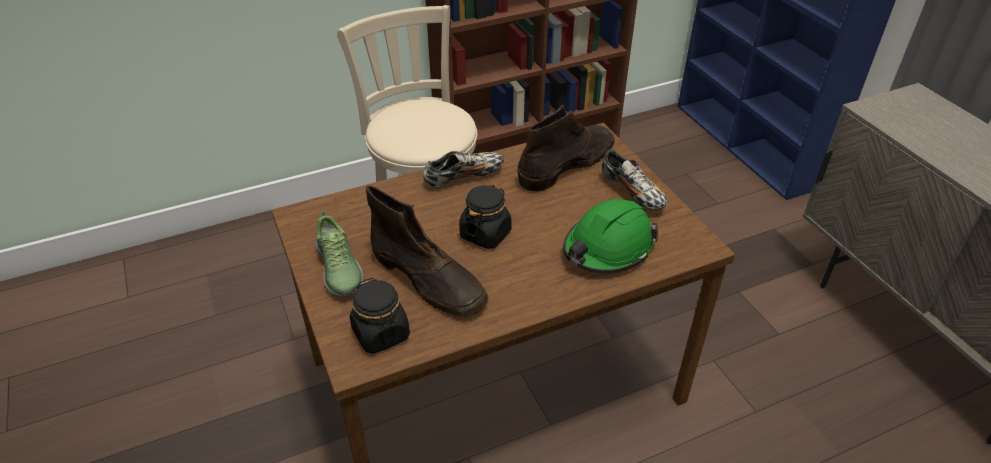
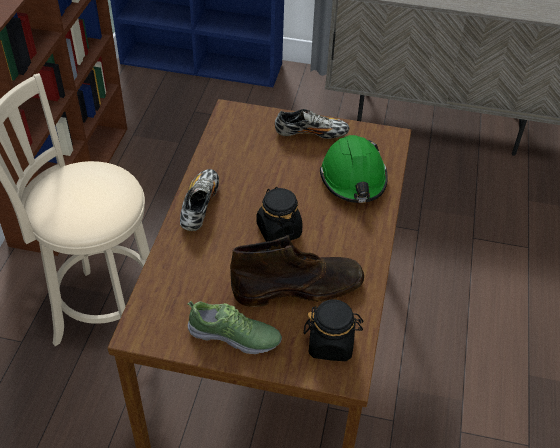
camera: 55 degrees left, 5 degrees up
(567, 164) = (245, 144): brown boot -> none

